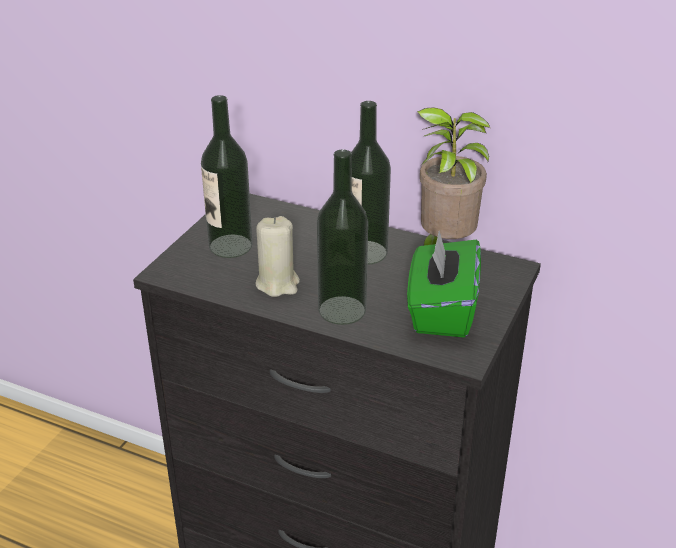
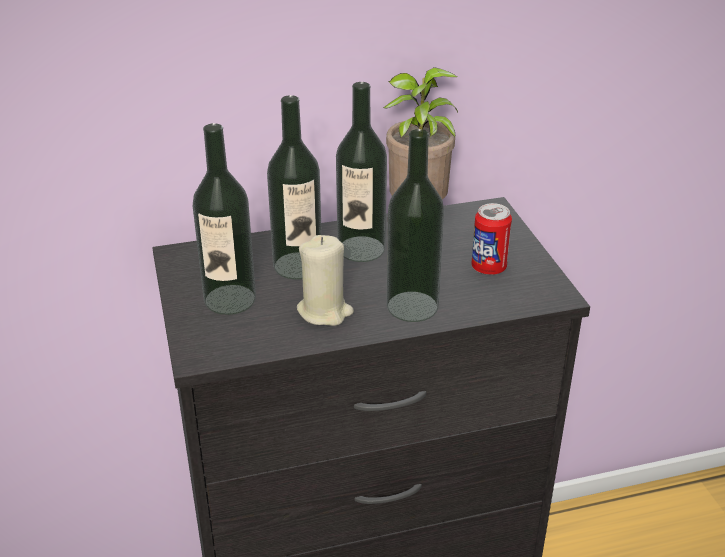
camera: 40 degrees left, 0 degrees up
(305, 244) = (297, 265): none -> bottle
(441, 311) = (488, 268): green tissue box -> can

